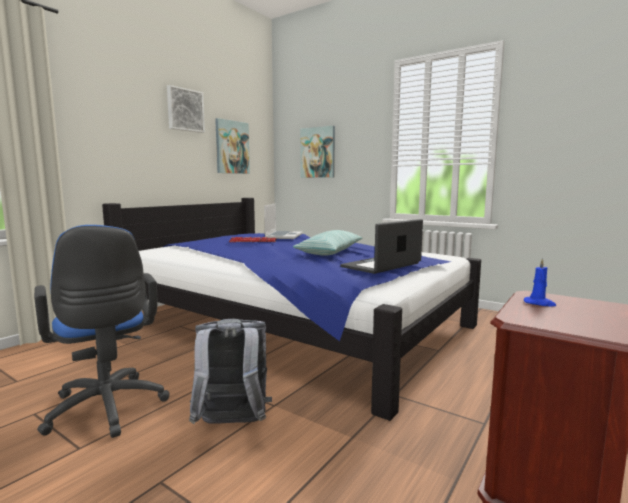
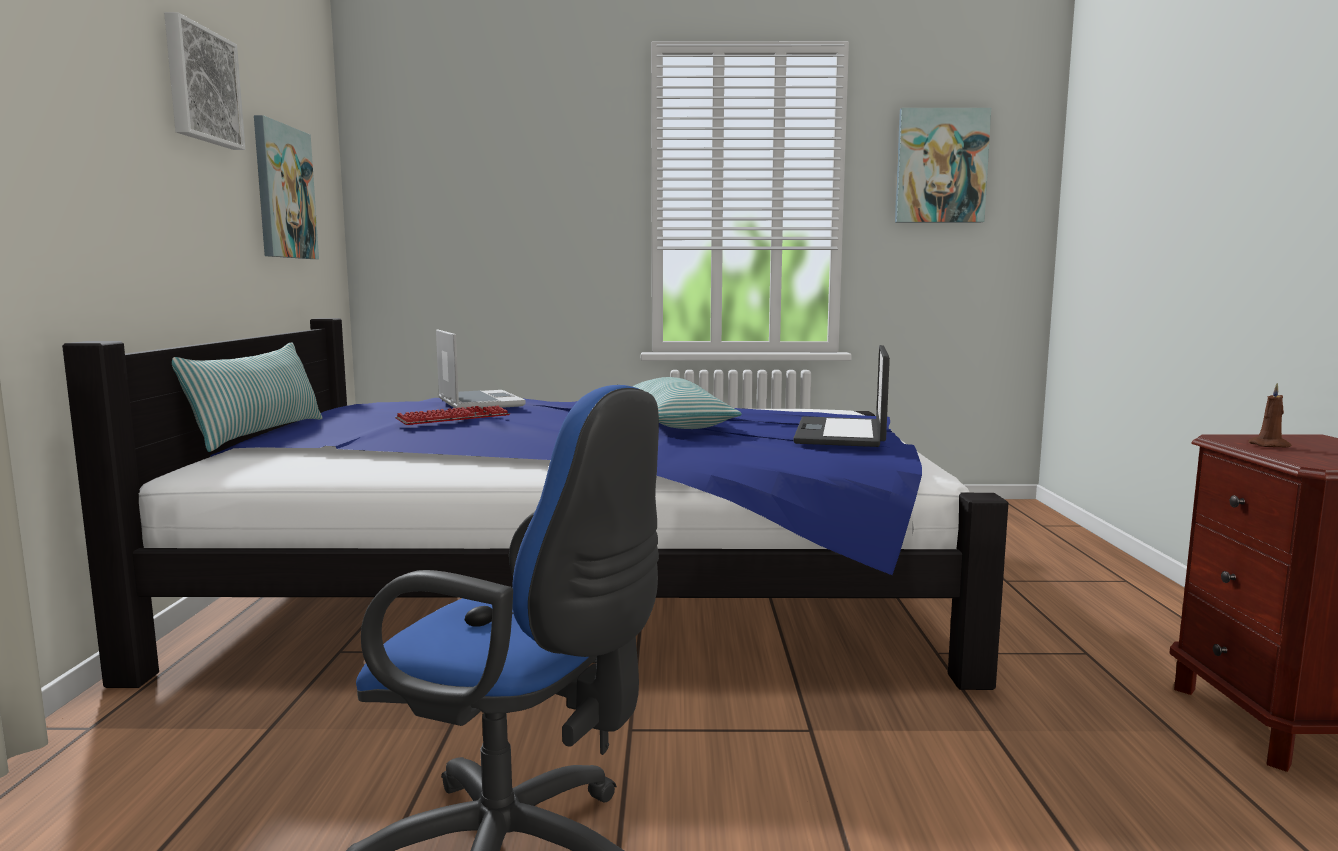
camera: 35 degrees left, 0 degrees up
(188, 240) = (258, 433): none -> pillow
(232, 425) = (808, 786): grey backpack -> none
(318, 152) = (474, 215): picture -> picture (941, 166)
(539, 303) = (1271, 445): blue candle -> brown candle

